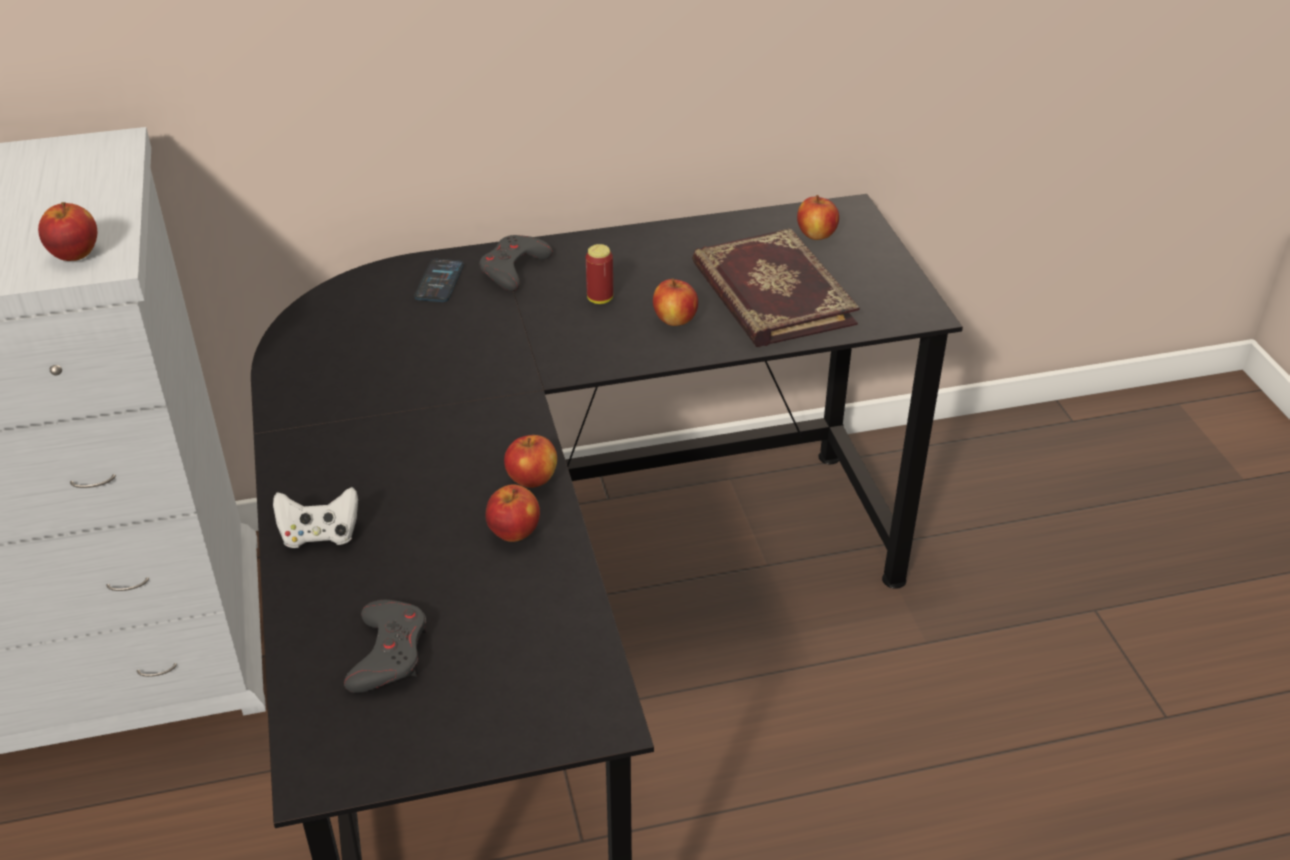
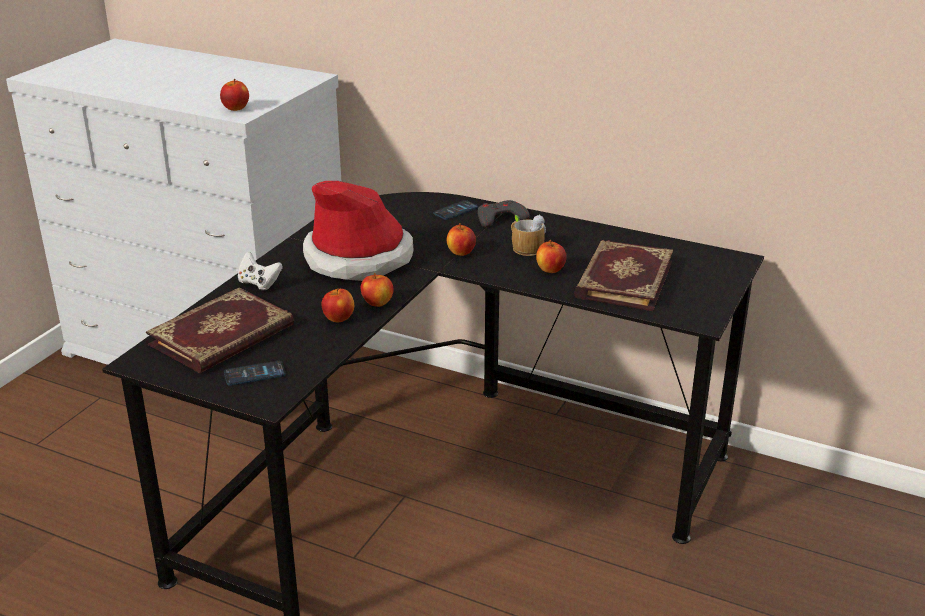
camera: 40 degrees right, 10 degrees down
(389, 652) = (223, 336): grey game controller -> book
(407, 419) = (358, 257): none -> hat
(522, 688) = (254, 374): none -> phone
(600, 299) = (525, 246): can -> mug
(816, 235) = (696, 263): apple -> apple (461, 253)

